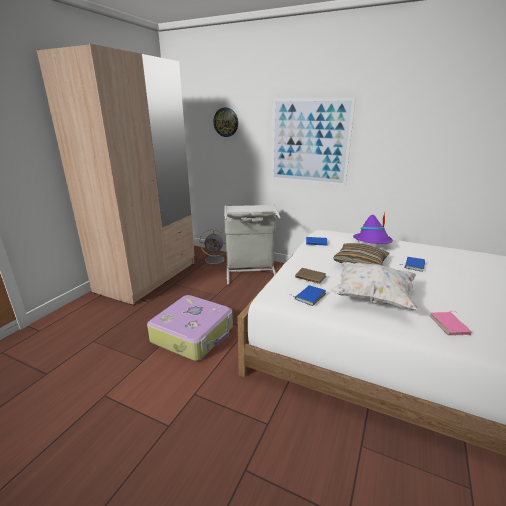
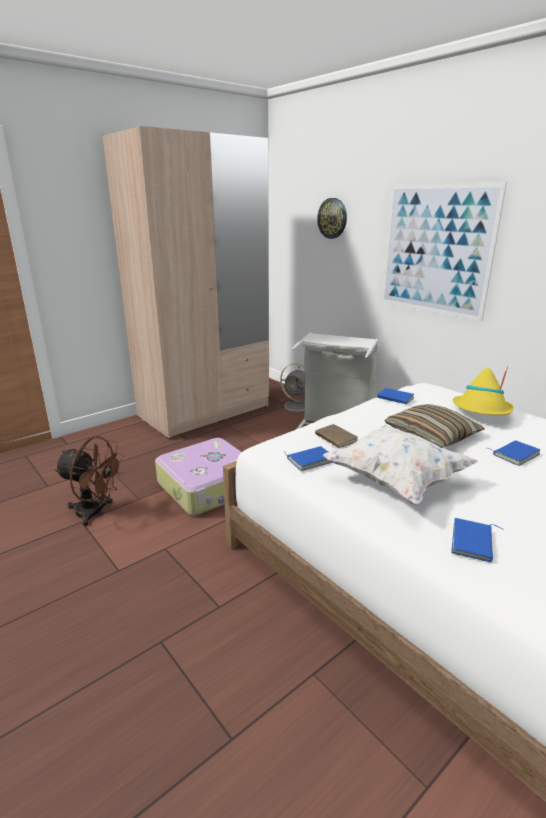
camera: 25 degrees right, 0 degrees up
(112, 384) = (95, 513): none -> brown fan
(372, 241) = (482, 410): purple hat -> yellow hat
(450, 325) = (473, 543): pink book -> blue book

